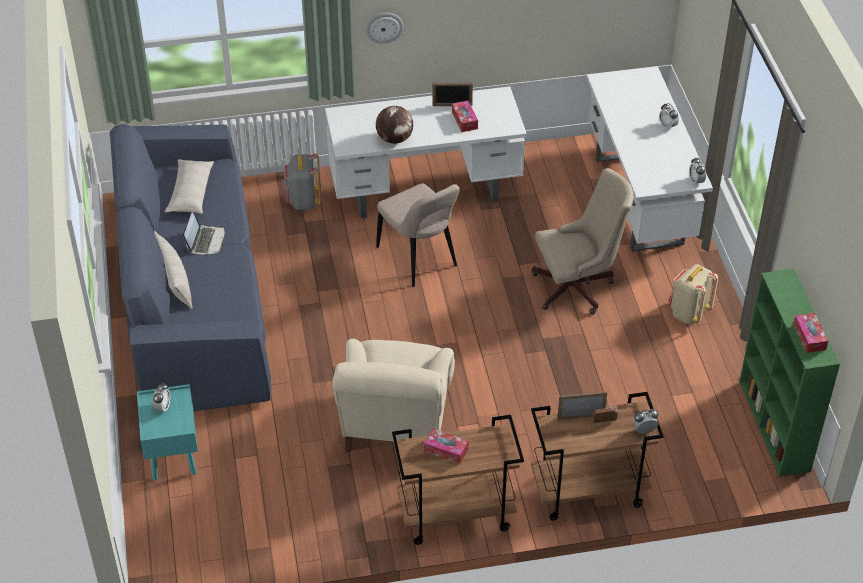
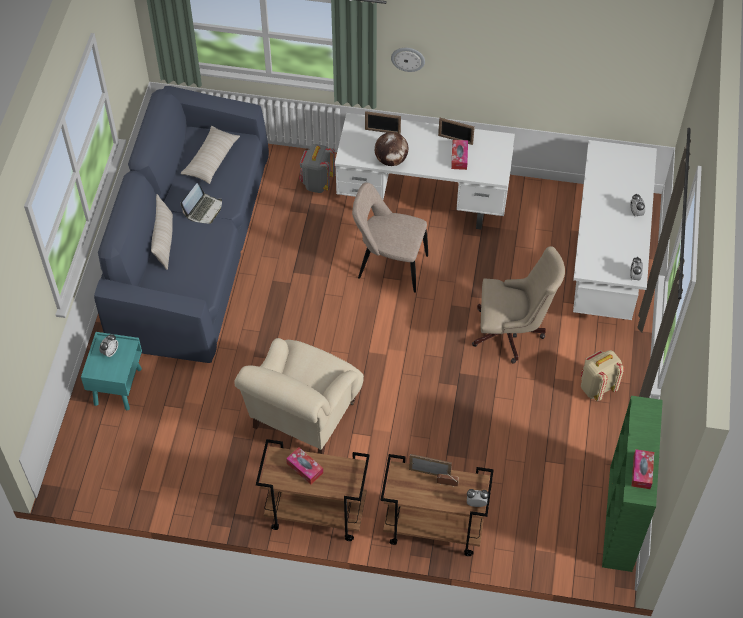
camera: 20 degrees right, 10 degrees up
(372, 116) = (382, 131): none -> picture frame
(419, 259) = (389, 266): beige chair -> beige chair turned 120 degrees clockwise

